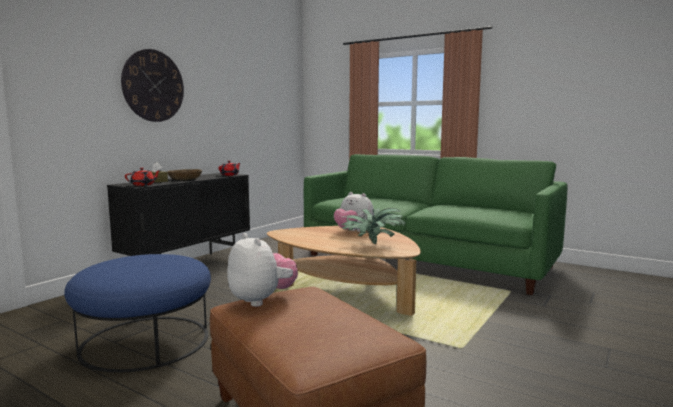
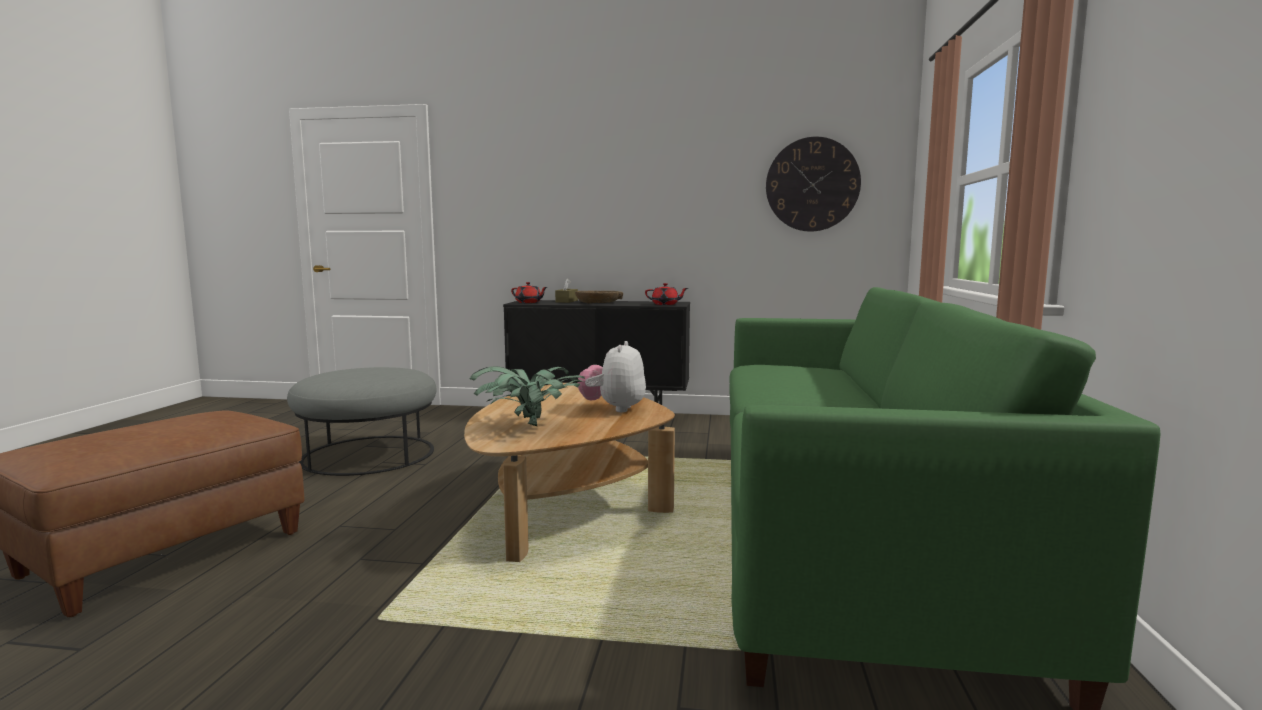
camera: 65 degrees right, 0 degrees up
(145, 341) = (369, 454): blue ottoman -> grey ottoman
(153, 86) = (588, 184): wall clock -> wall clock (812, 184)
(262, 300) = (219, 414): plush toy -> none

